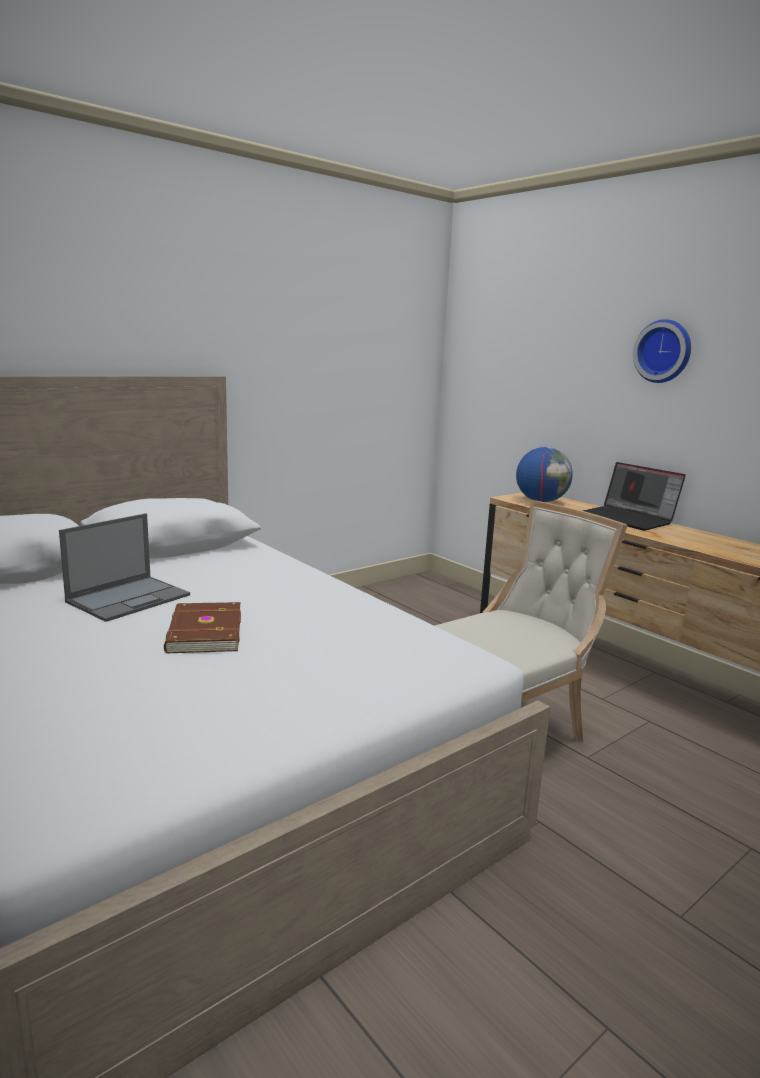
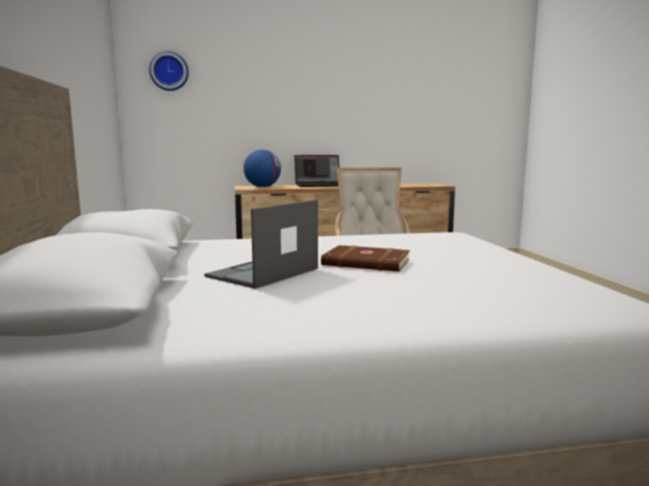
camera: 60 degrees left, 5 degrees down
(130, 598) = (262, 273): laptop -> laptop turned 120 degrees counterclockwise
(664, 351) = (312, 85): wall clock -> wall clock (169, 71)

